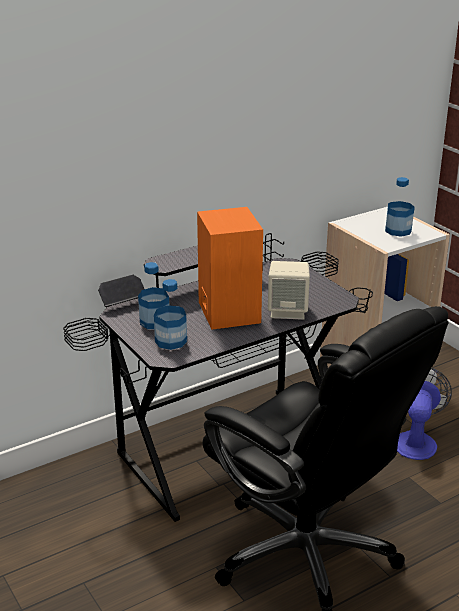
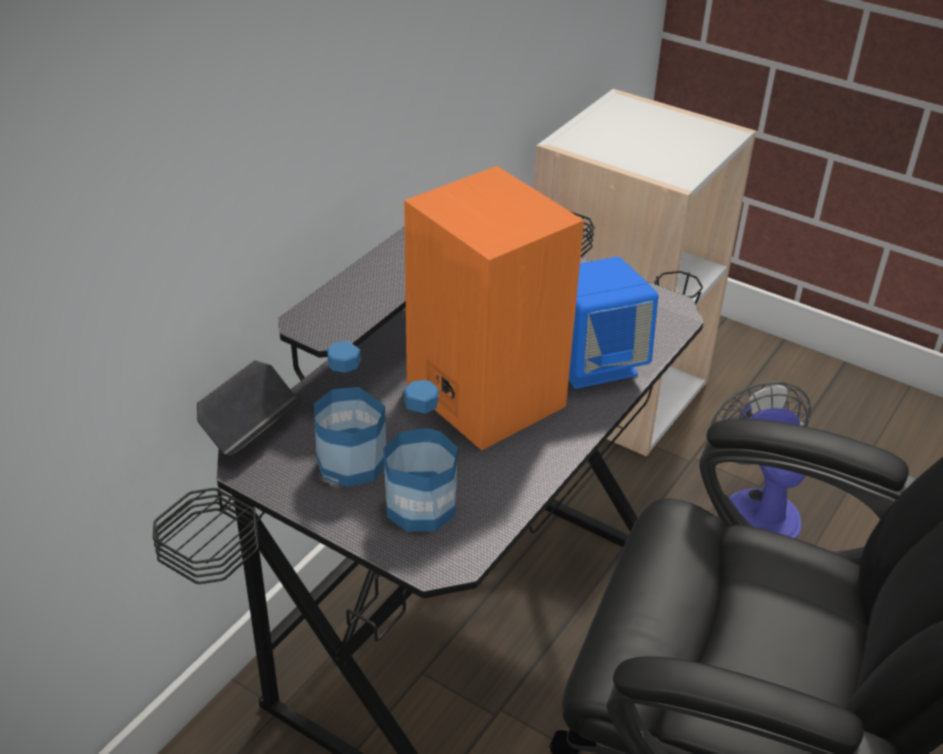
camera: 25 degrees left, 10 degrees up
(288, 311) = (594, 363): beige speaker -> blue speaker
(398, 231) = (670, 140): bottle -> none

